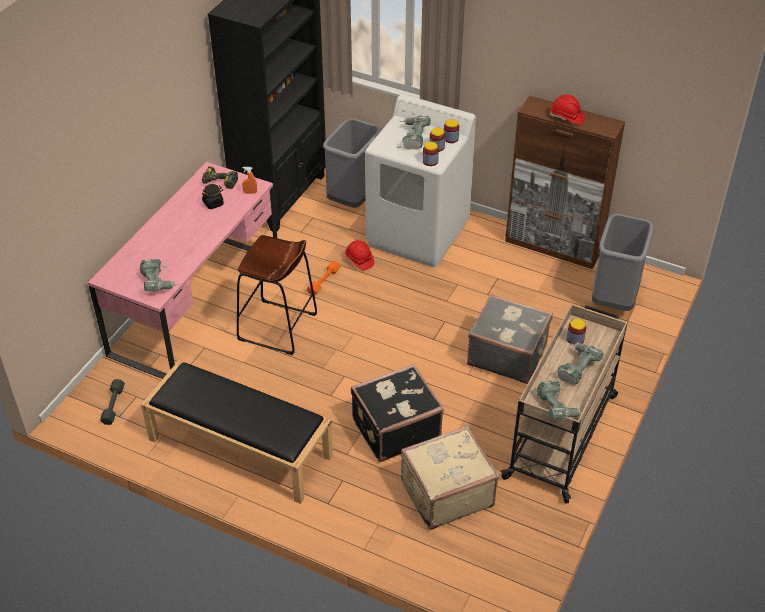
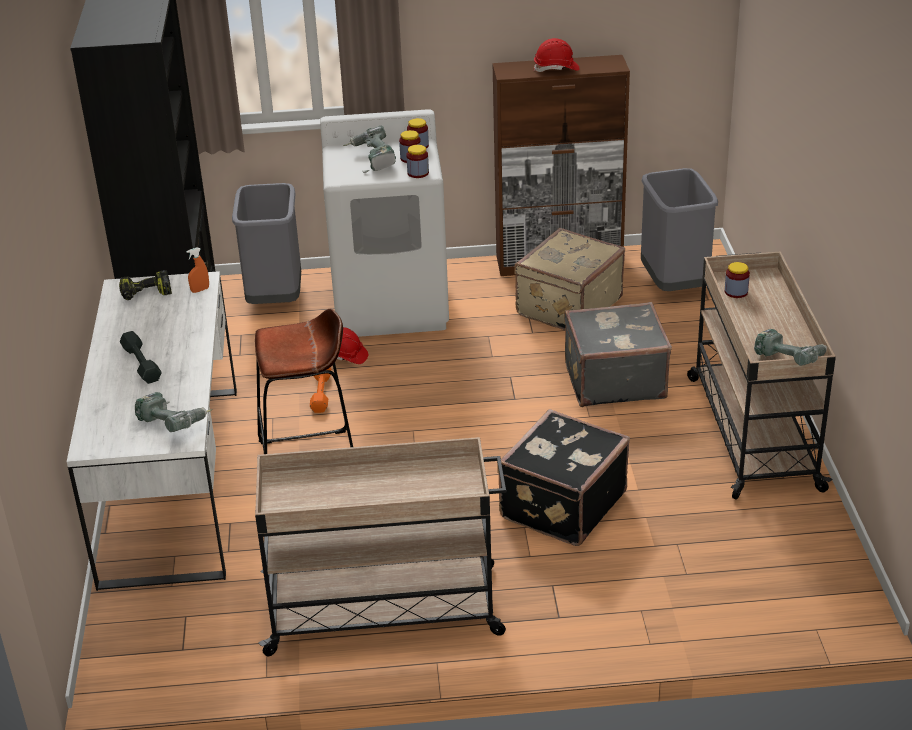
camera: 30 degrees left, 10 degrees down
(113, 405) = (161, 640): grey dumbbell -> grey dumbbell (141, 363)
(196, 305) = (173, 482): pink desk -> white desk
(213, 203) = (161, 317): black jar -> none
(239, 447) = (385, 610): black bench -> beige cart
(445, 493) = (685, 542): beige suitcase -> beige suitcase (567, 306)
(575, 368) = (766, 317): power drill -> none

